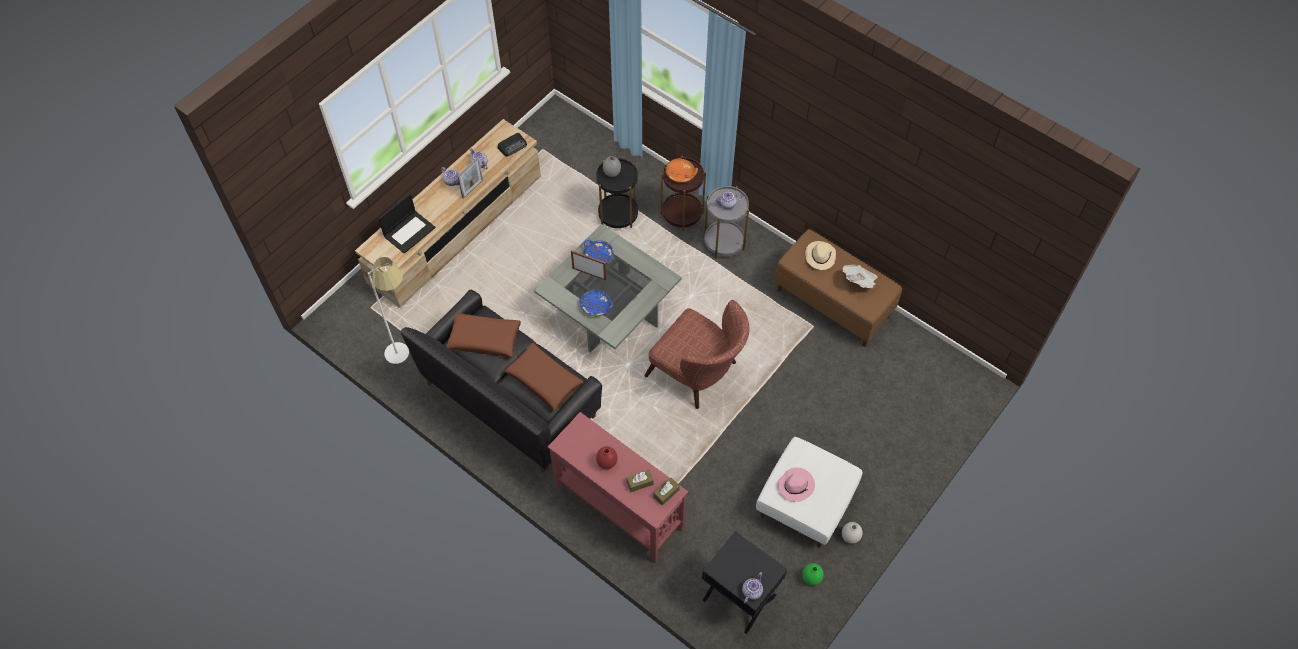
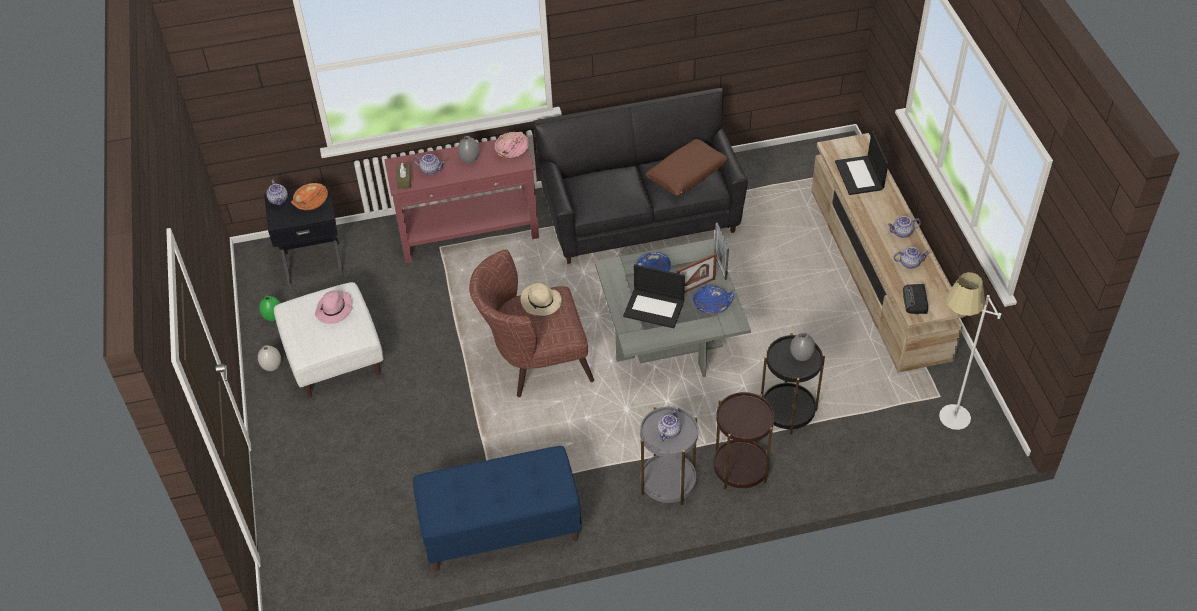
camera: 130 degrees right, 10 degrees down
(407, 356) = (752, 175): white floor lamp -> white floor lamp (943, 423)
(472, 189) = (878, 243): picture frame -> picture frame (720, 266)
(544, 380) = (604, 191): brown pillow -> none
(573, 441) = (511, 151): none -> pink bowl
(607, 463) = (469, 160): red vase -> grey vase
(628, 284) = (654, 308): none -> laptop
(639, 483) = (431, 170): brown tissue box -> teapot
(681, 174) = (748, 416): orange bowl -> orange bowl (310, 202)
(820, 256) = (533, 487): beige hat -> beige hat (541, 302)
(833, 302) = (500, 529): brown bench -> blue bench
(859, 281) = (468, 500): newspaper -> none

